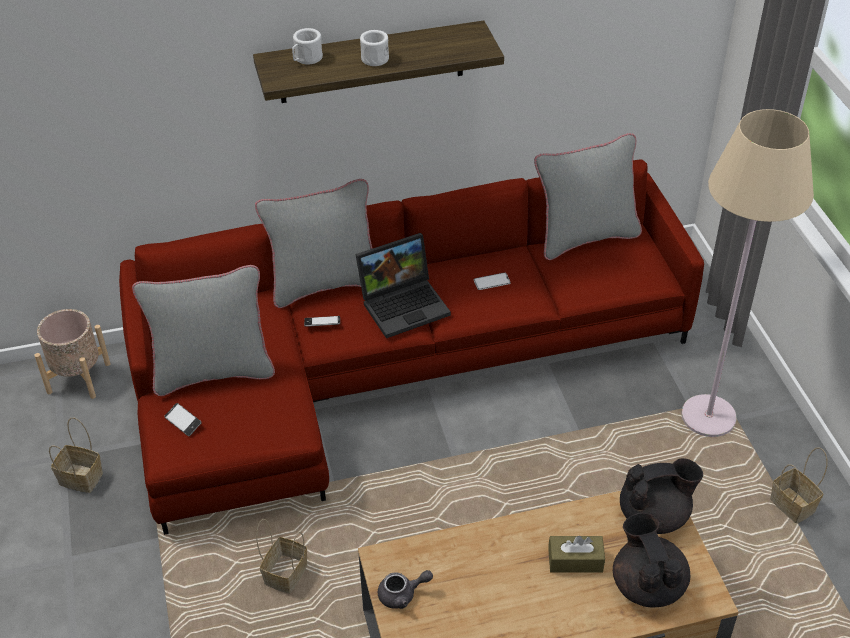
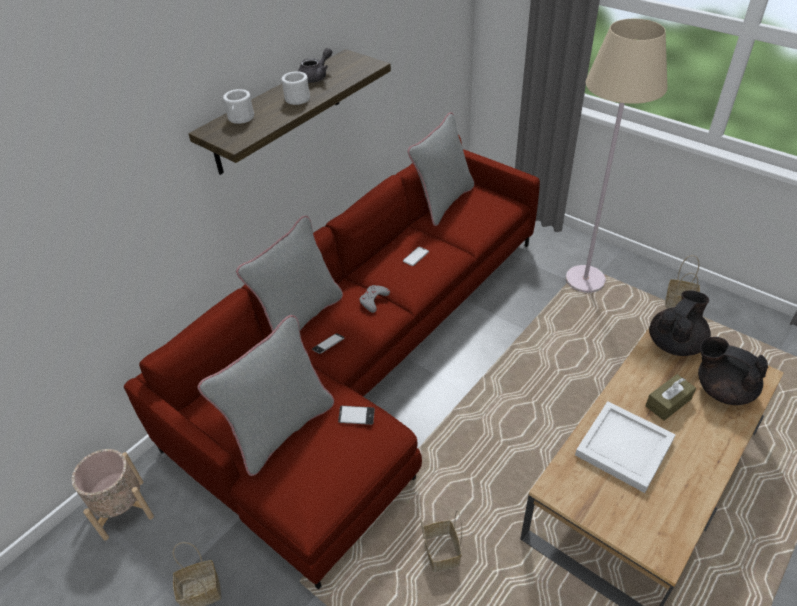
camera: 35 degrees left, 0 degrees up
(183, 422) = (296, 483): phone -> phone (356, 417)
(402, 595) = (596, 504): grey teapot -> grey teapot (316, 77)
(405, 304) = (373, 300): laptop -> grey game controller
(485, 570) = (625, 447): none -> white tray

